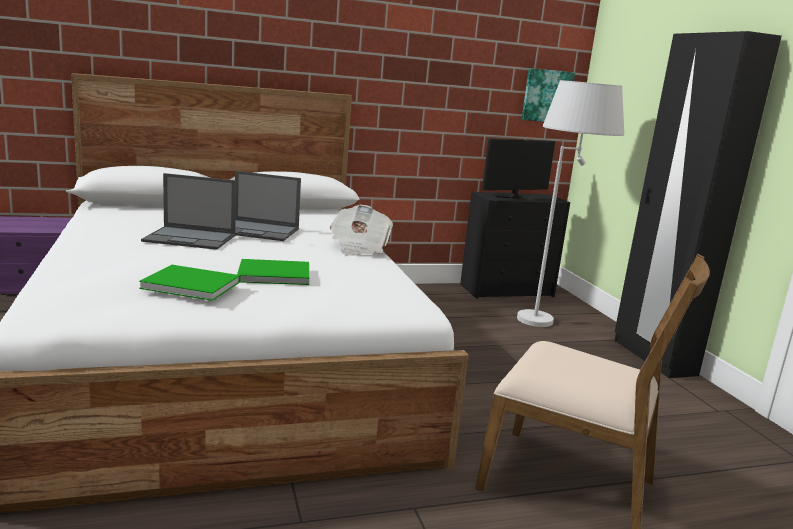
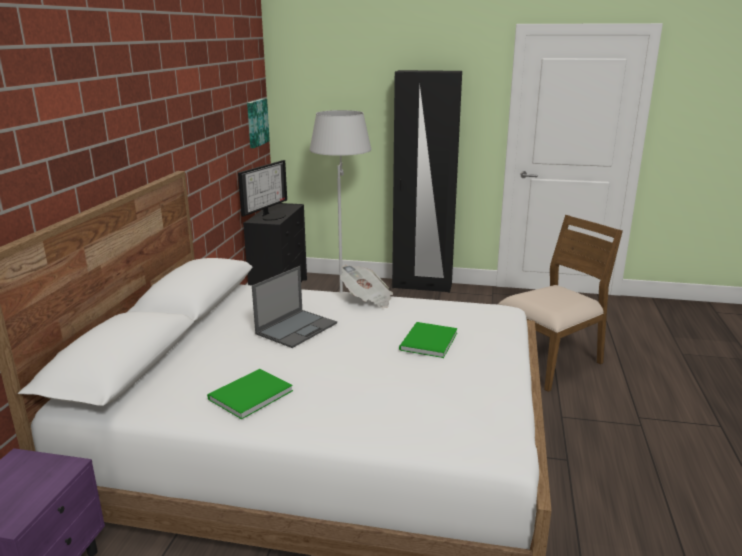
camera: 60 degrees left, 5 degrees up
(190, 284) = (460, 373): green book -> green book (248, 395)
(191, 238) = (312, 360): laptop -> none
(508, 196) = (272, 216): monitor -> monitor turned 150 degrees counterclockwise

